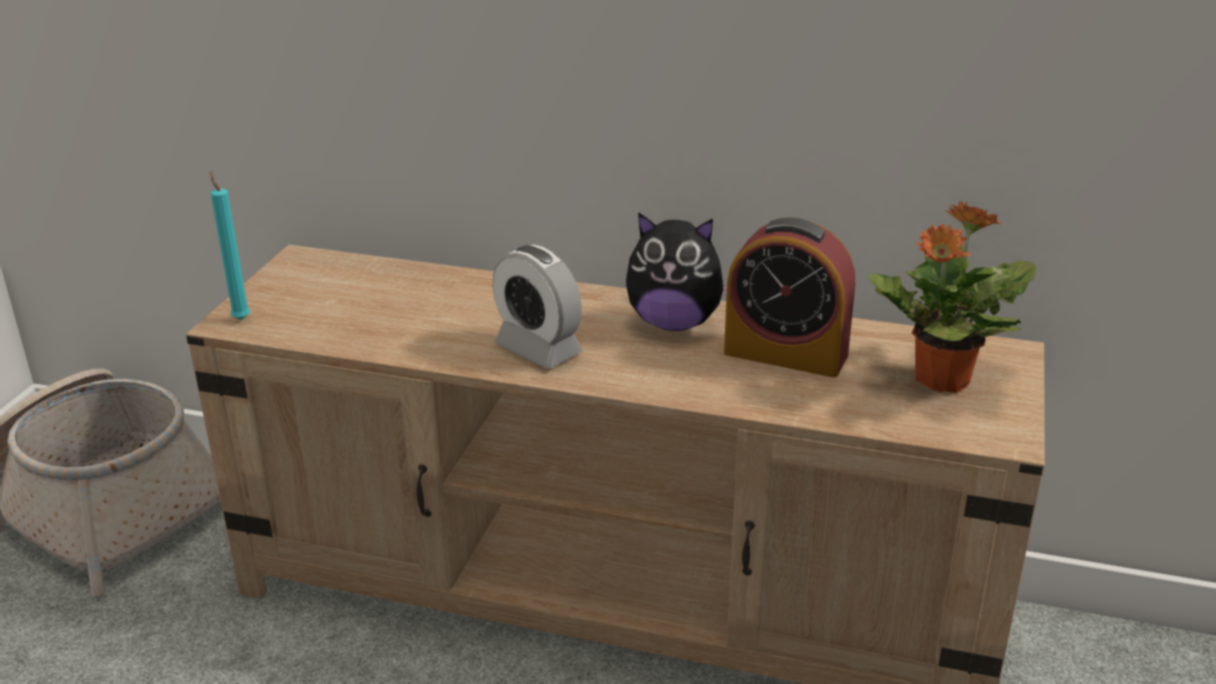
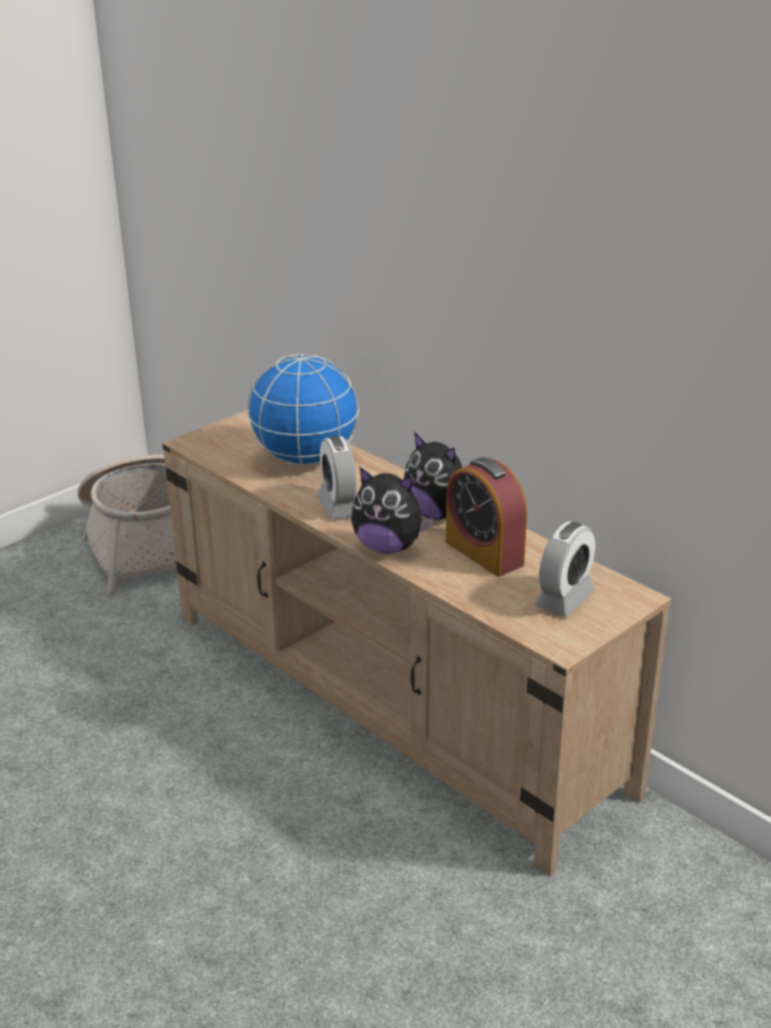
camera: 30 degrees right, 0 degrees up
(240, 318) = (197, 441): turquoise candle -> none
(427, 301) = (306, 459): none -> globe
(662, 382) = (388, 547): none -> plush toy
(940, 380) = (564, 599): potted plant -> alarm clock

